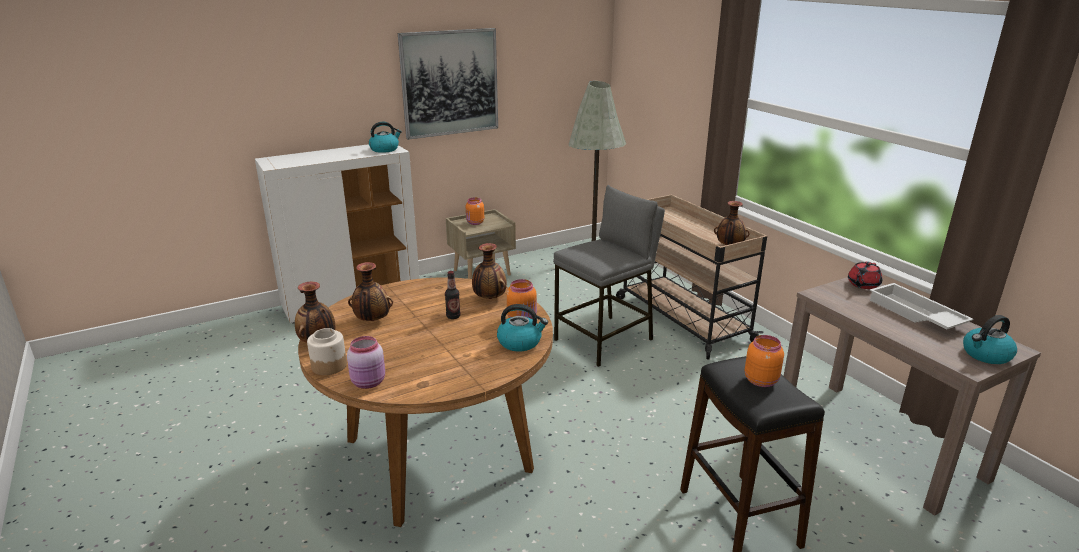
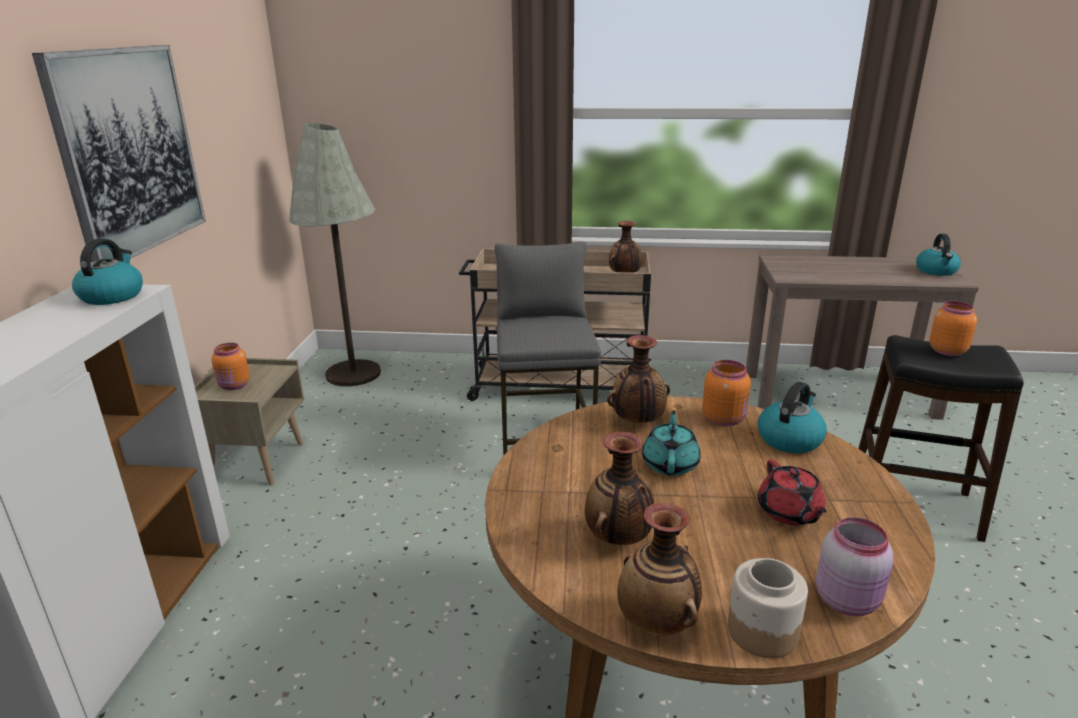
camera: 55 degrees left, 0 degrees up
(453, 316) = (670, 463): bottle -> turquoise teapot
(862, 285) = (783, 260): red teapot -> red teapot (789, 513)
(914, 314) = (852, 265): white tray -> none

